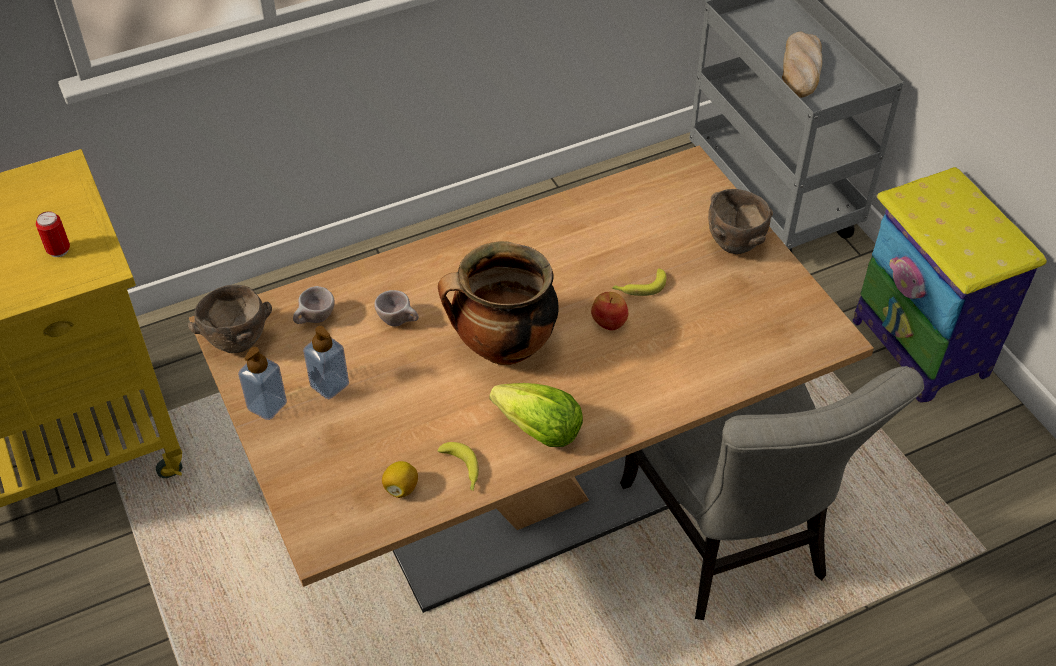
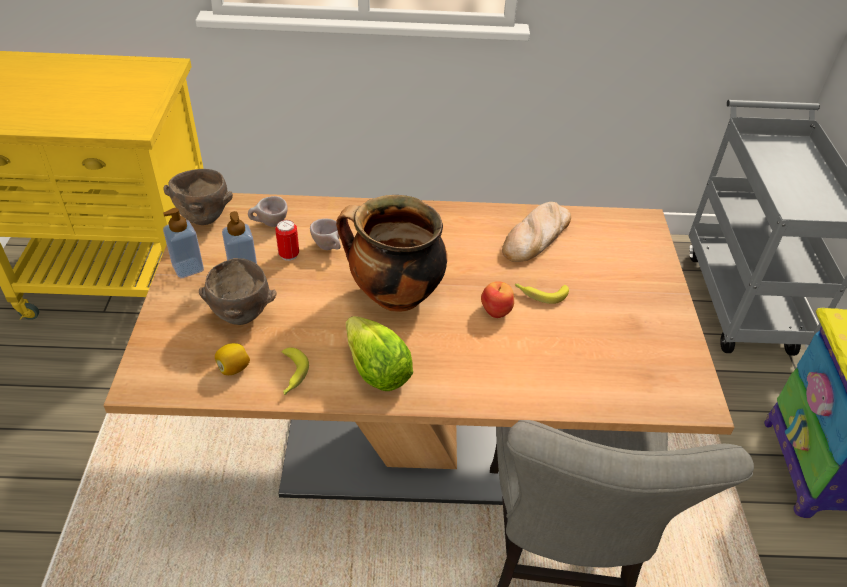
camera: 25 degrees right, 5 degrees down
(59, 250) = (119, 109): can -> can (289, 255)
(735, 246) = (647, 293): brown bowl -> brown bowl (242, 317)
(801, 68) = (792, 189): bread -> bread (536, 236)

